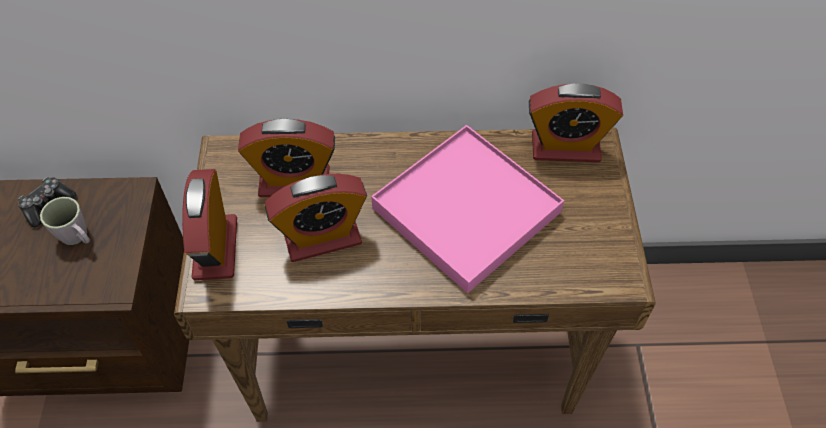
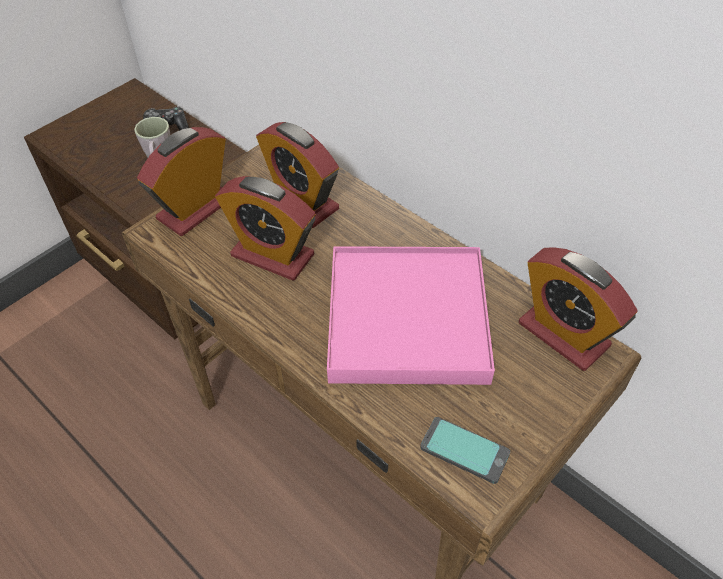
camera: 45 degrees right, 5 degrees down
(590, 264) = (464, 450): none -> phone

